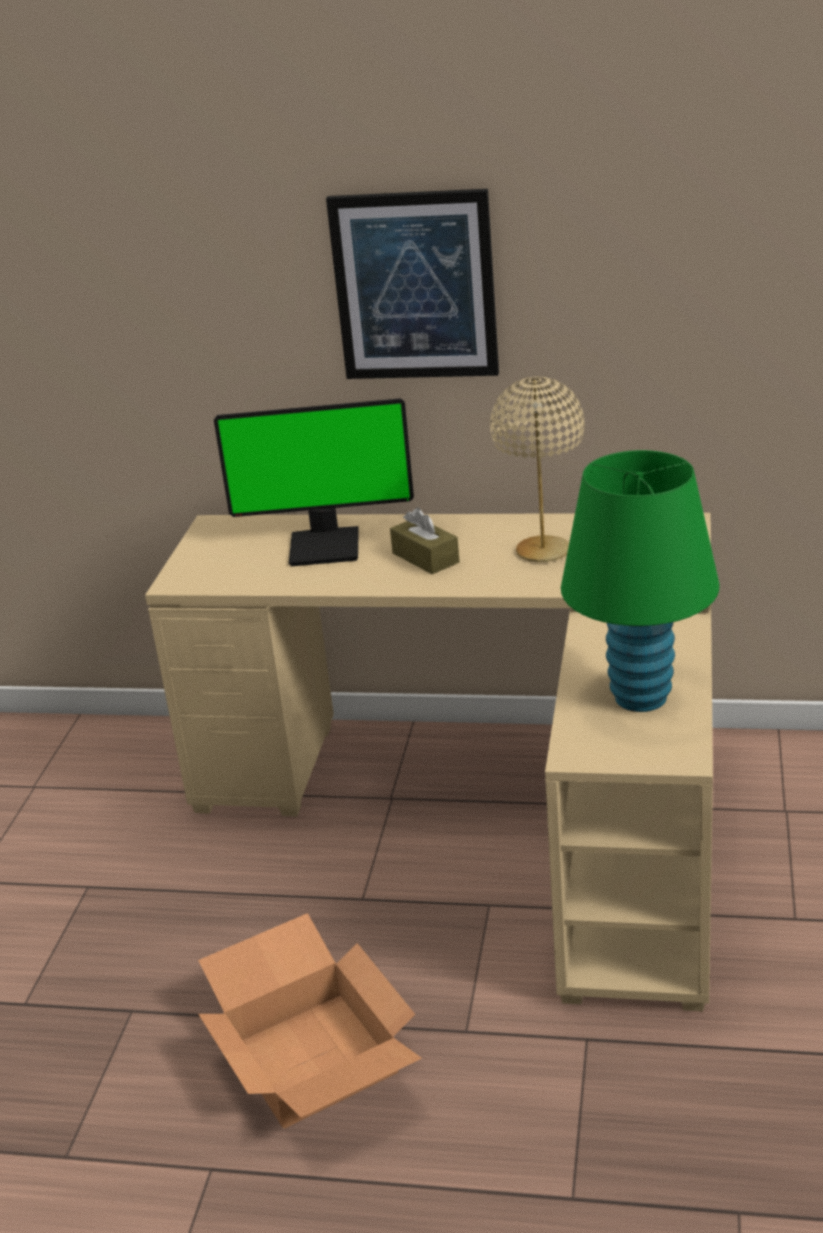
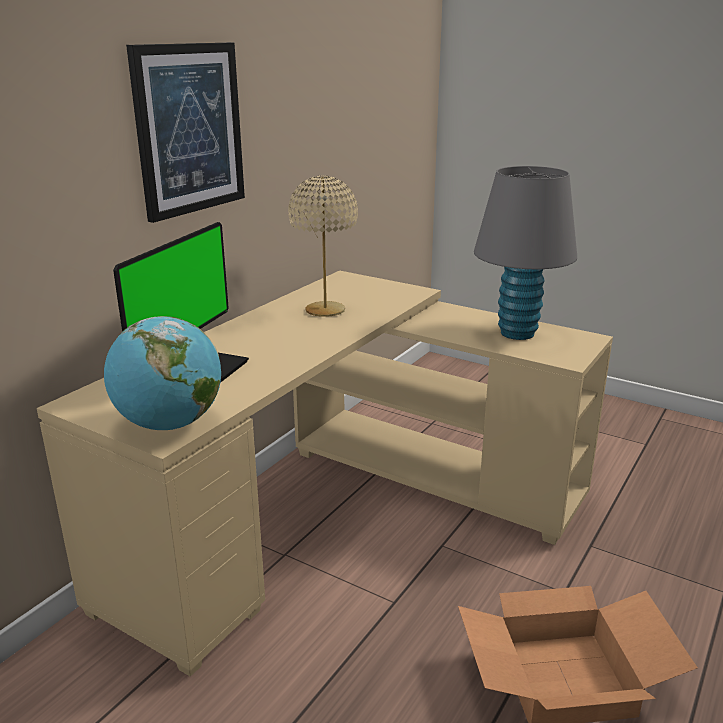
camera: 70 degrees left, 5 degrees down
(201, 575) = (169, 424): none -> globe
(425, 558) = (280, 341): brown tissue box -> none
(641, 698) = (517, 333): green table lamp -> grey table lamp

